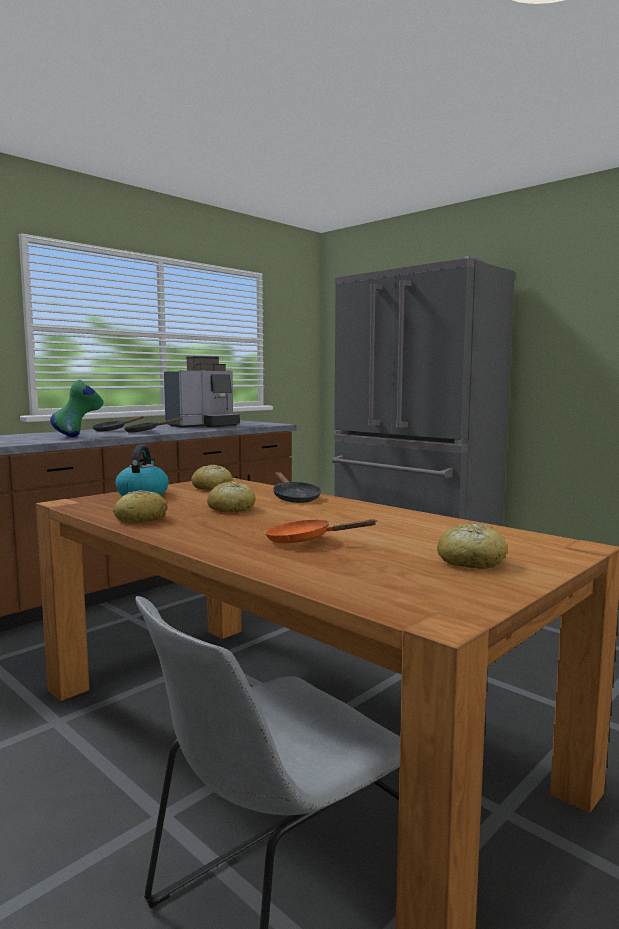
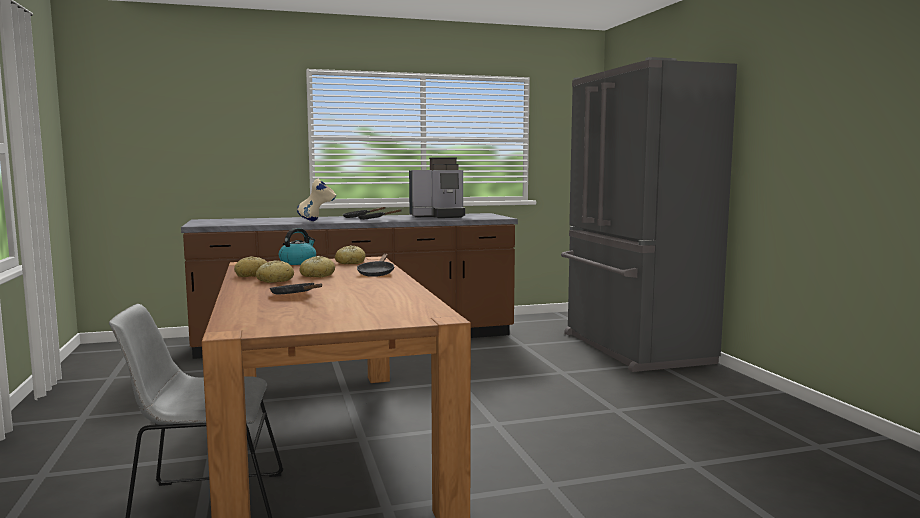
camera: 30 degrees right, 0 degrees up
(78, 436) = (317, 221): green vase -> beige vase
(305, 541) = (295, 295): orange frying pan -> black frying pan
(470, 561) = (343, 315): bread -> bread (274, 280)

